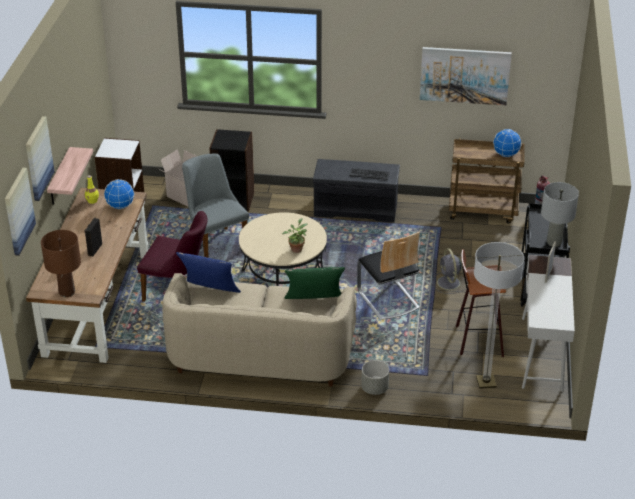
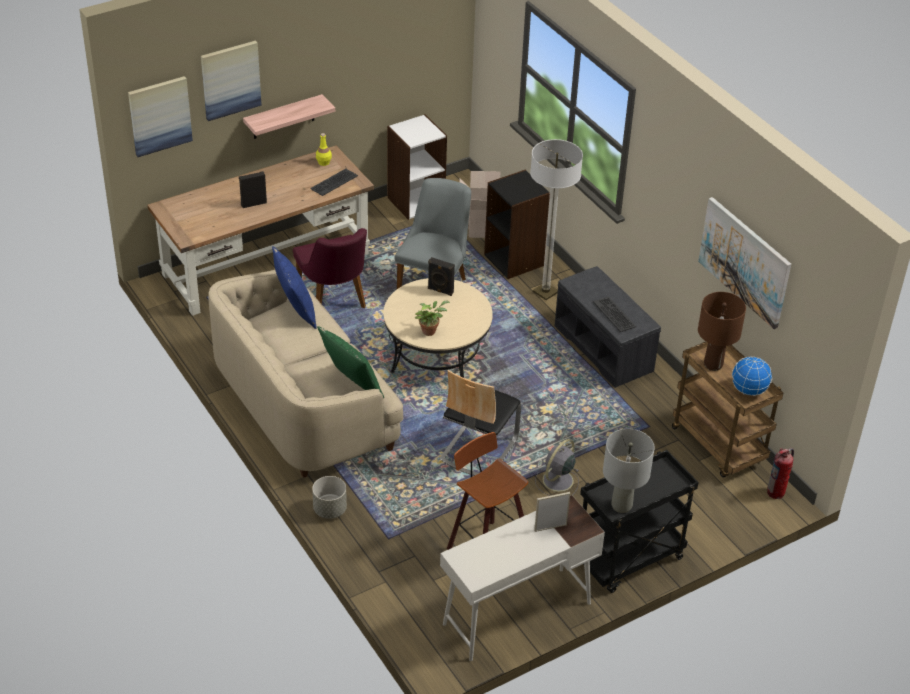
camera: 50 degrees right, 5 degrees up
(67, 292) = (176, 222): brown table lamp -> brown table lamp (713, 365)
(120, 206) = (334, 182): globe -> keyboard
(263, 227) = (440, 291): none -> black speaker
(486, 382) = (423, 590): floor lamp -> floor lamp (545, 292)

